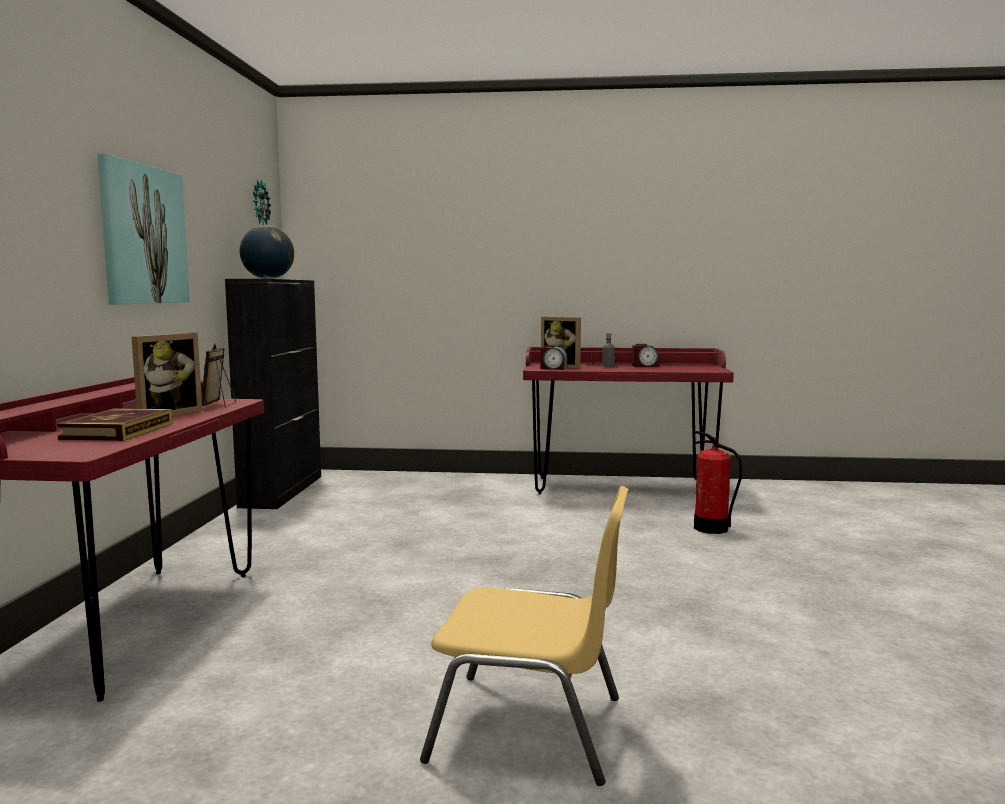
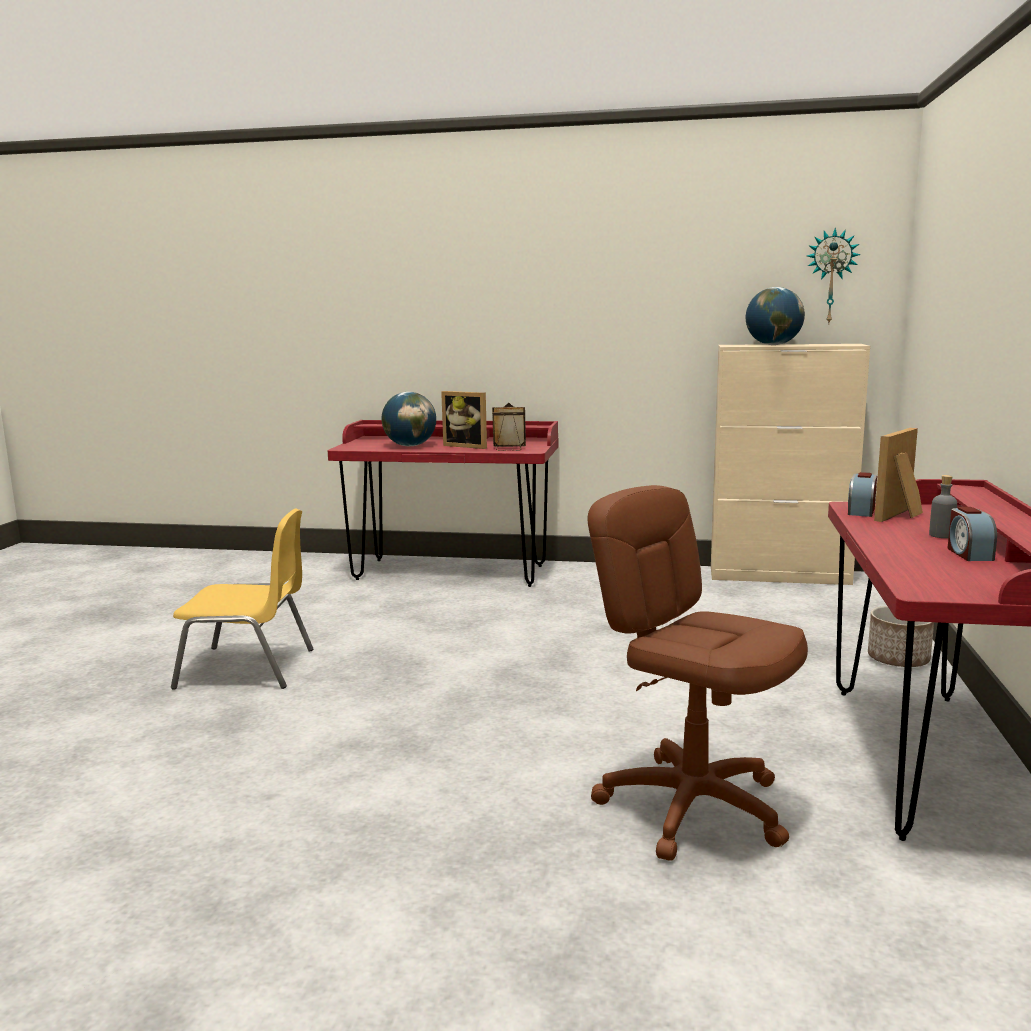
camera: 95 degrees right, 5 degrees up
(118, 431) = (409, 446): book -> globe
(144, 235) = (592, 312): picture -> none
(283, 491) = (780, 576): black cabinet -> beige cabinet
(480, 480) = (898, 660): none -> planter
(530, 728) = (248, 668): yellow chair -> yellow chair turned 105 degrees counterclockwise
(711, 528) = (693, 806): fire extinguisher -> brown office chair

